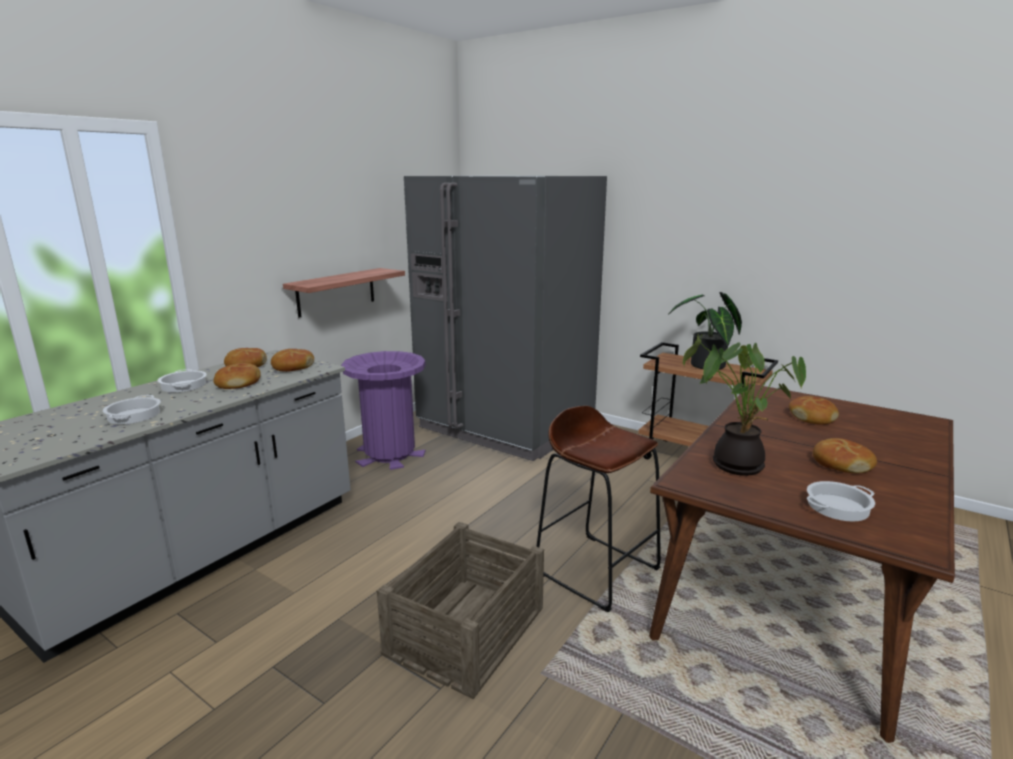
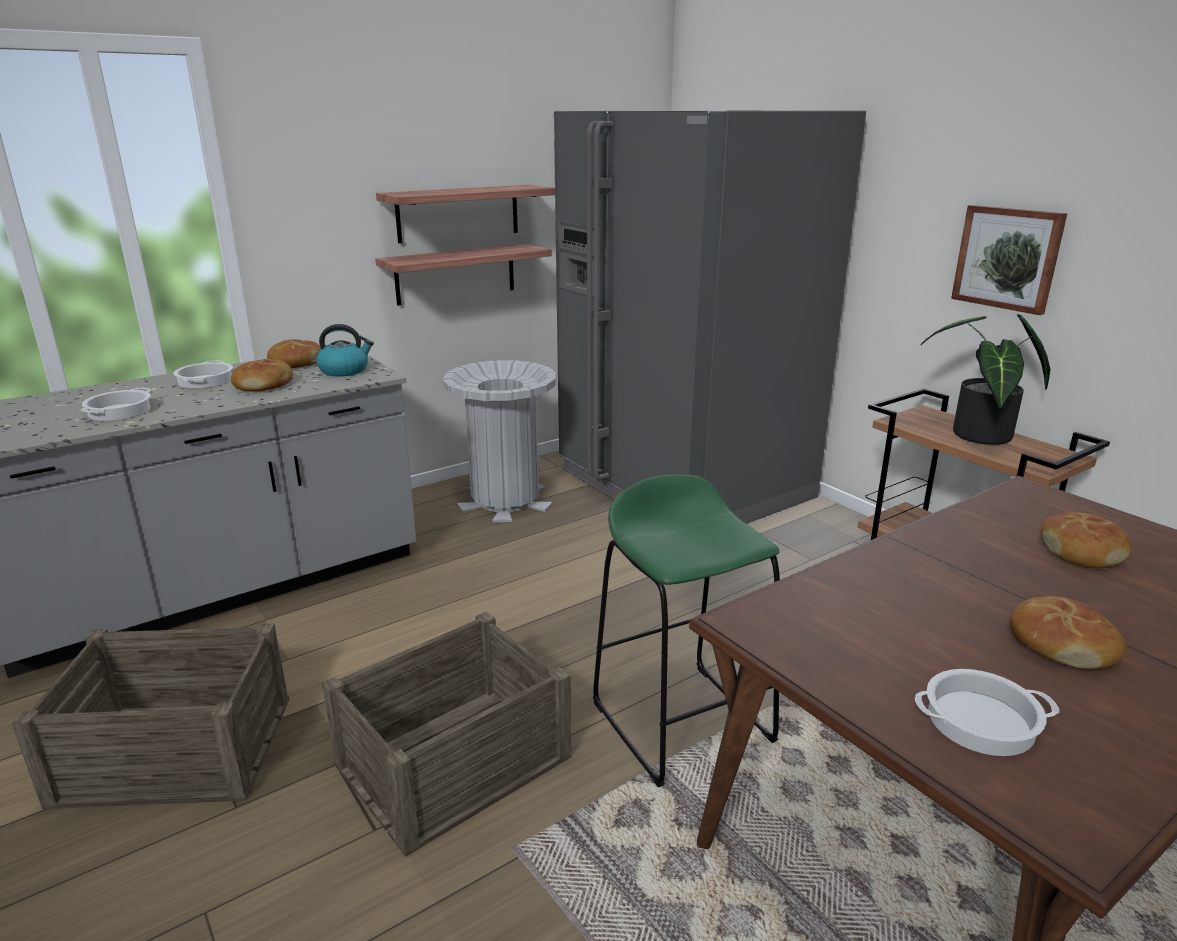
camera: 20 degrees right, 5 degrees up
(245, 678) = (176, 751): none -> crate
(292, 367) = (345, 370): bread -> kettle
(336, 248) = (458, 213): none -> shelf
(390, 454) = (505, 501): purple trash can -> grey trash can
(597, 570) = (682, 721): brown stool -> green stool
(705, 260) = (1008, 258): none -> picture
(736, 464) = (862, 608): potted plant -> none

